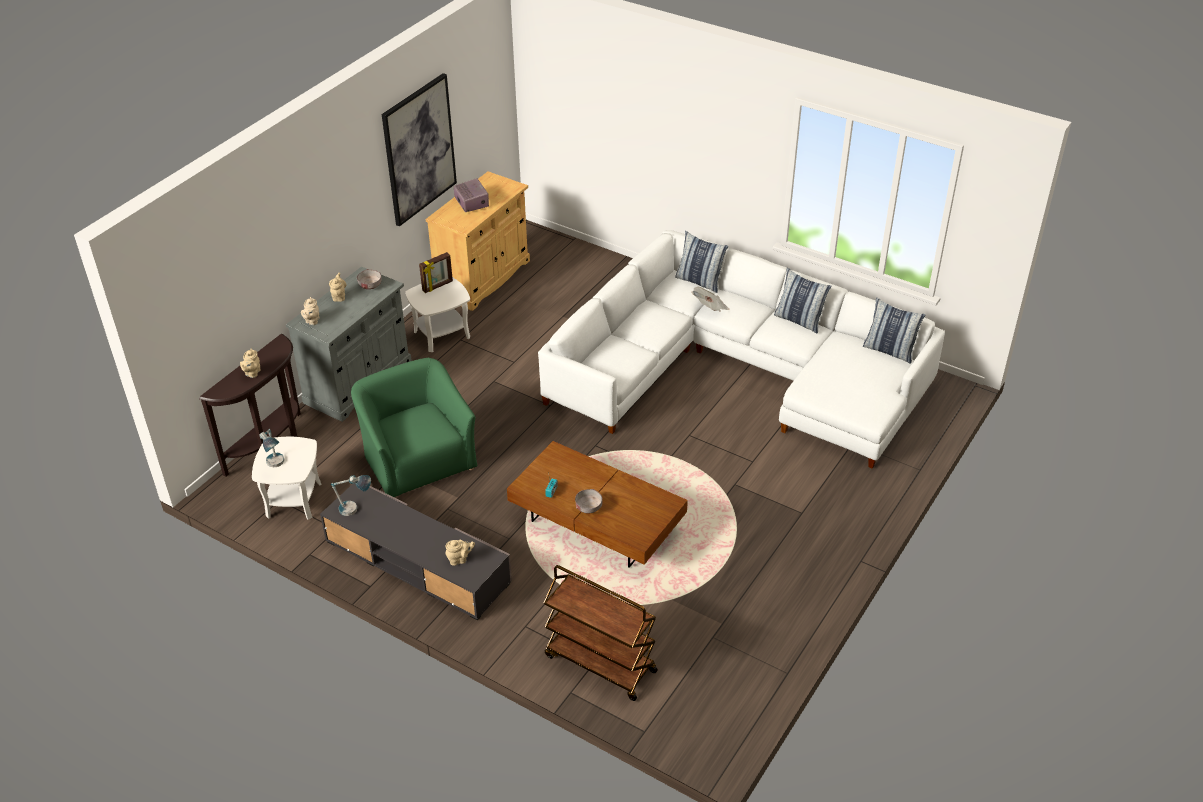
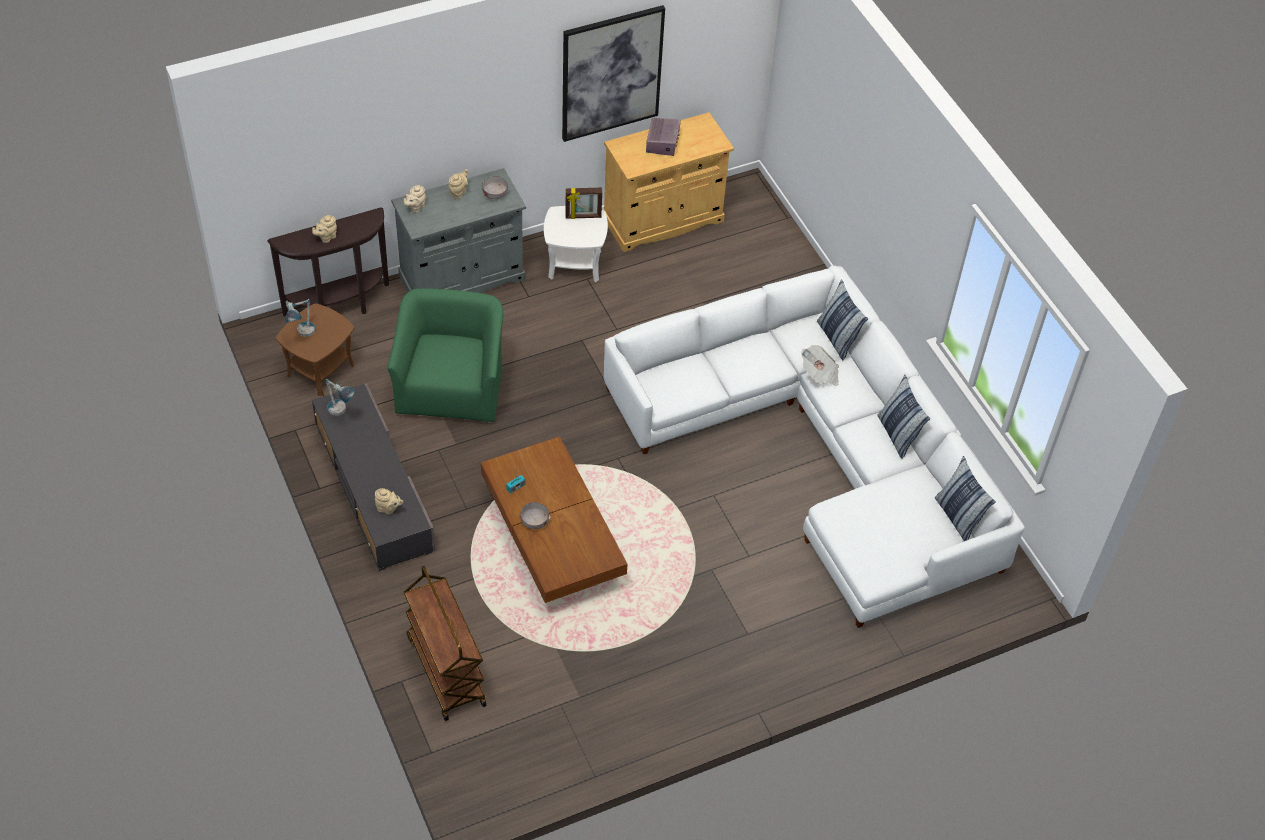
camera: 30 degrees right, 10 degrees up
(293, 500) = (320, 369): white side table -> brown side table

